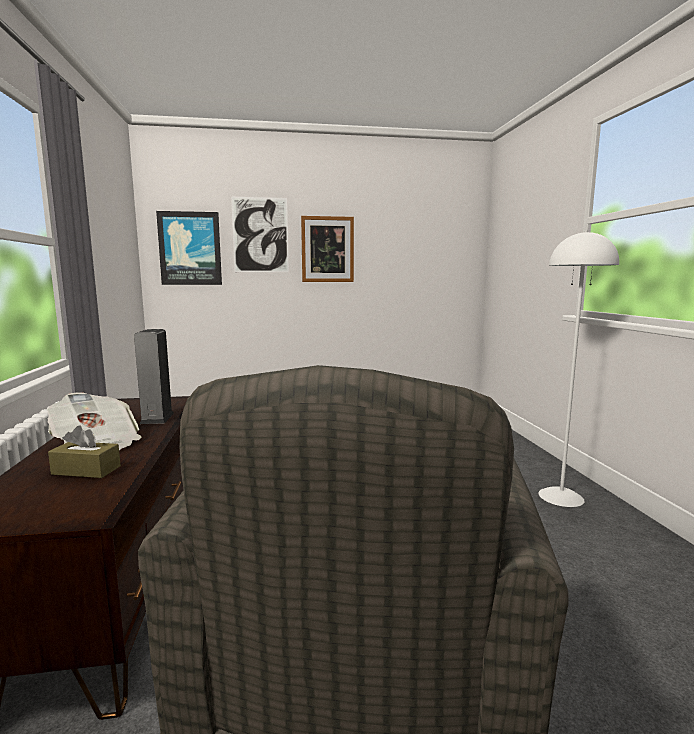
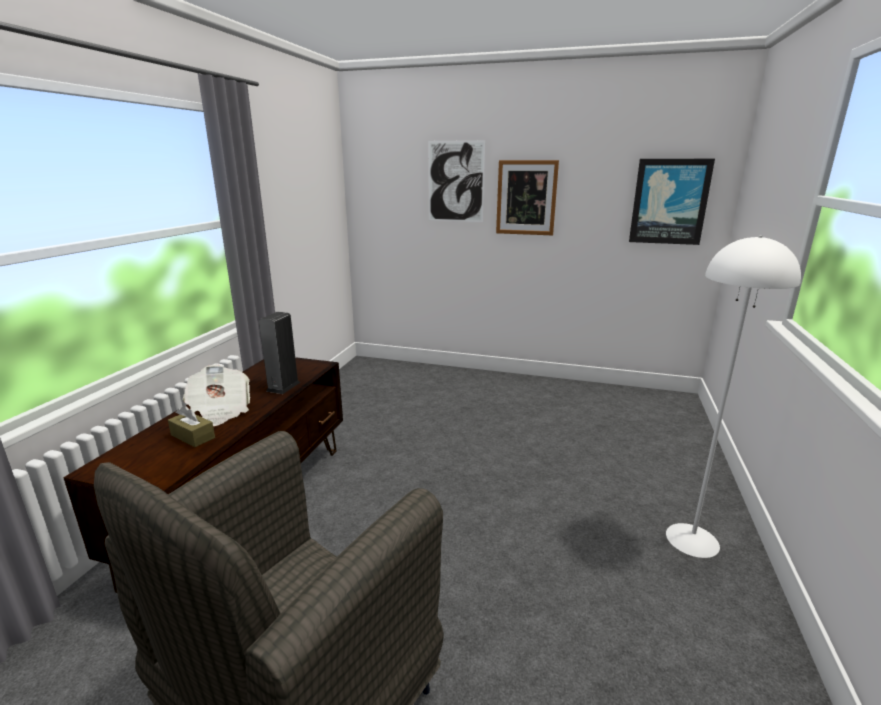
camera: 25 degrees right, 10 degrees up
(190, 248) = (389, 195): picture -> picture (669, 202)

